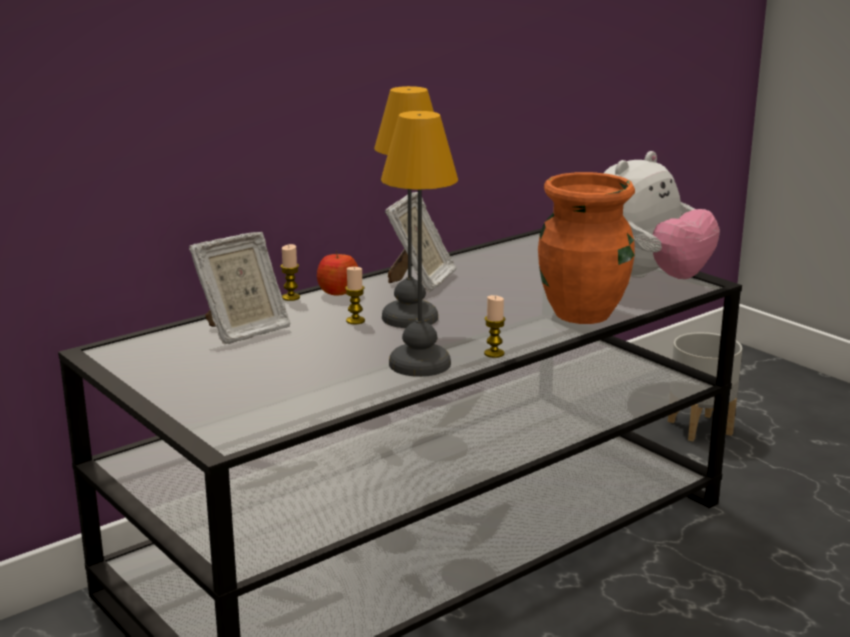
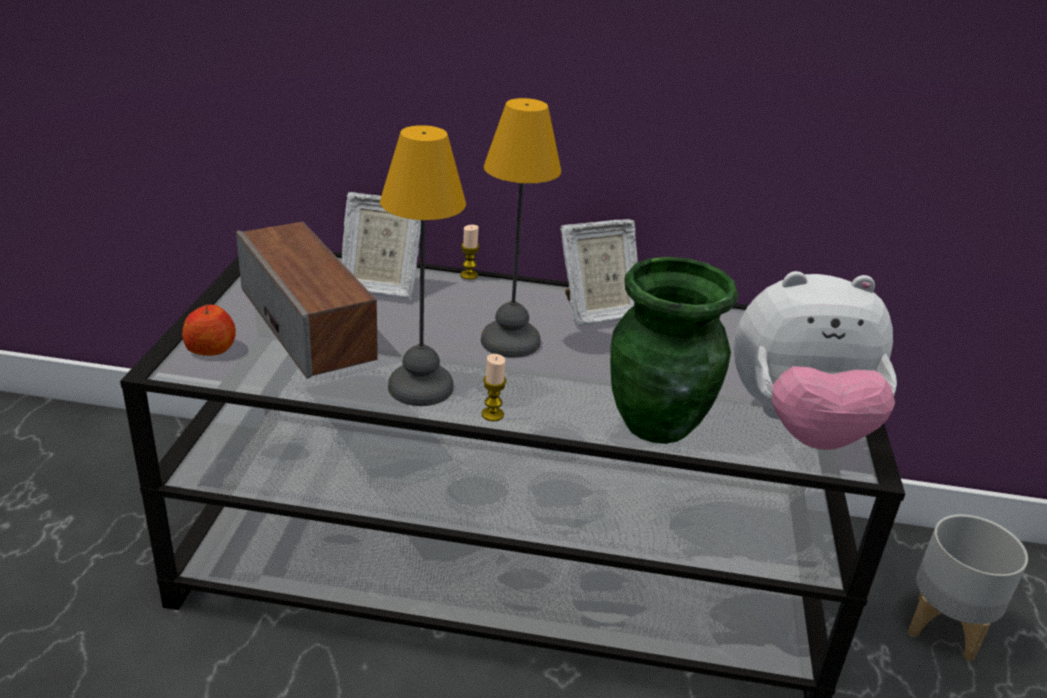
camera: 45 degrees right, 10 degrees up
(251, 372) = (307, 323): none -> speaker
(338, 291) = (511, 288): apple -> apple (211, 349)
(355, 321) = (467, 321): candle -> none
(583, 313) = (658, 424): orange vase -> green vase

